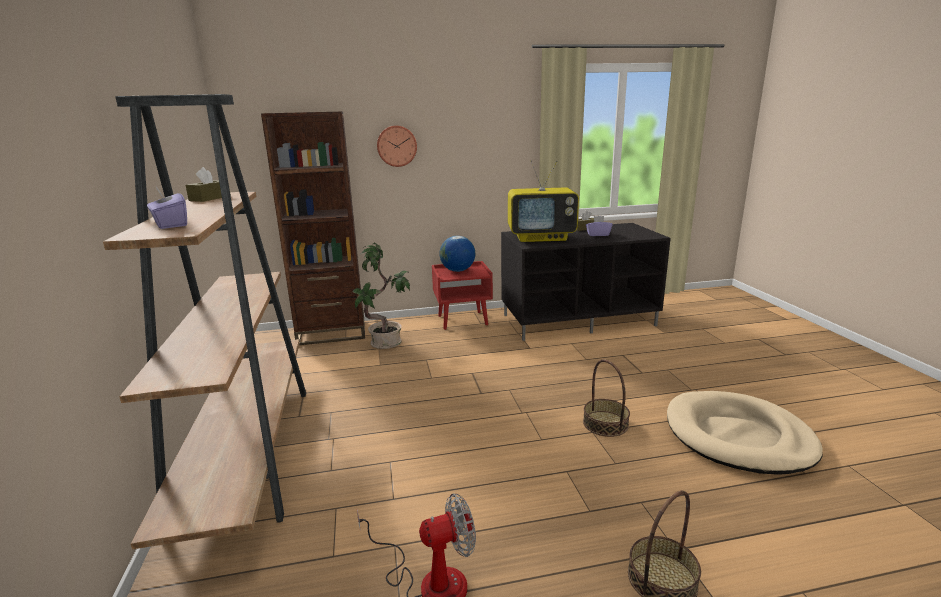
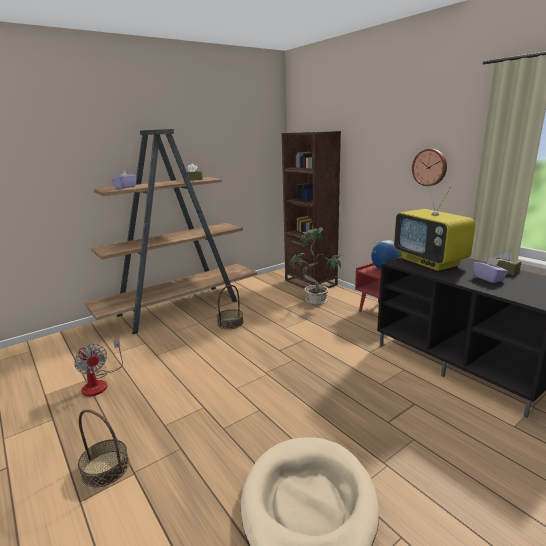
camera: 65 degrees right, 0 degrees up
(396, 146) = (369, 159): wall clock -> wall clock (430, 167)
(605, 423) = (276, 414): basket -> basket (230, 323)

